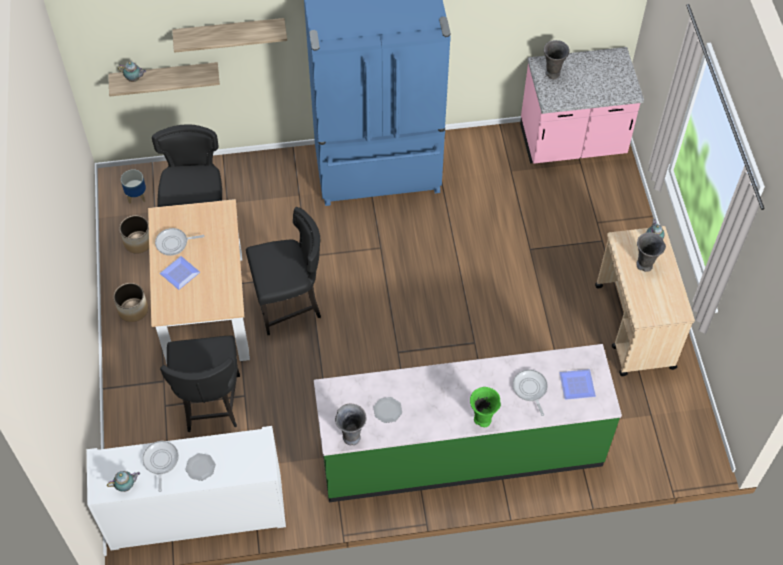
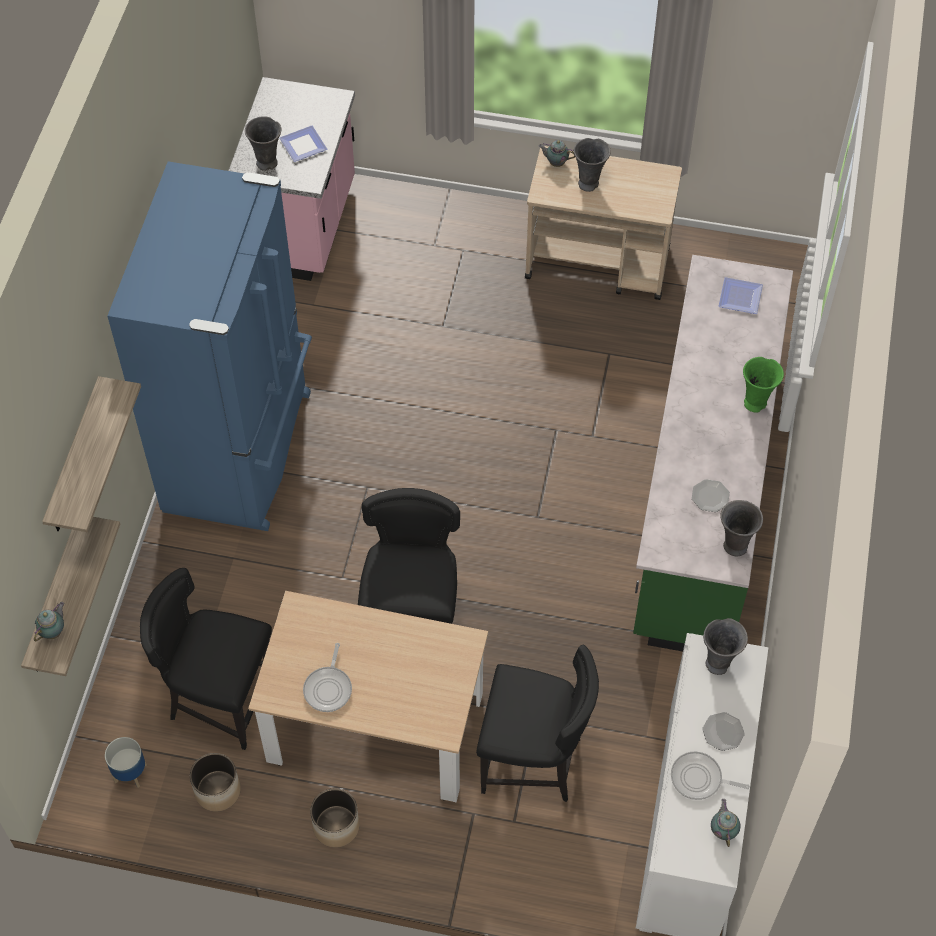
camera: 70 degrees left, 0 degrees up
(180, 272) = (383, 692): plate -> plate (301, 145)
(253, 451) = (719, 663): none -> grey vase
(530, 389) = (730, 343): frying pan -> none

